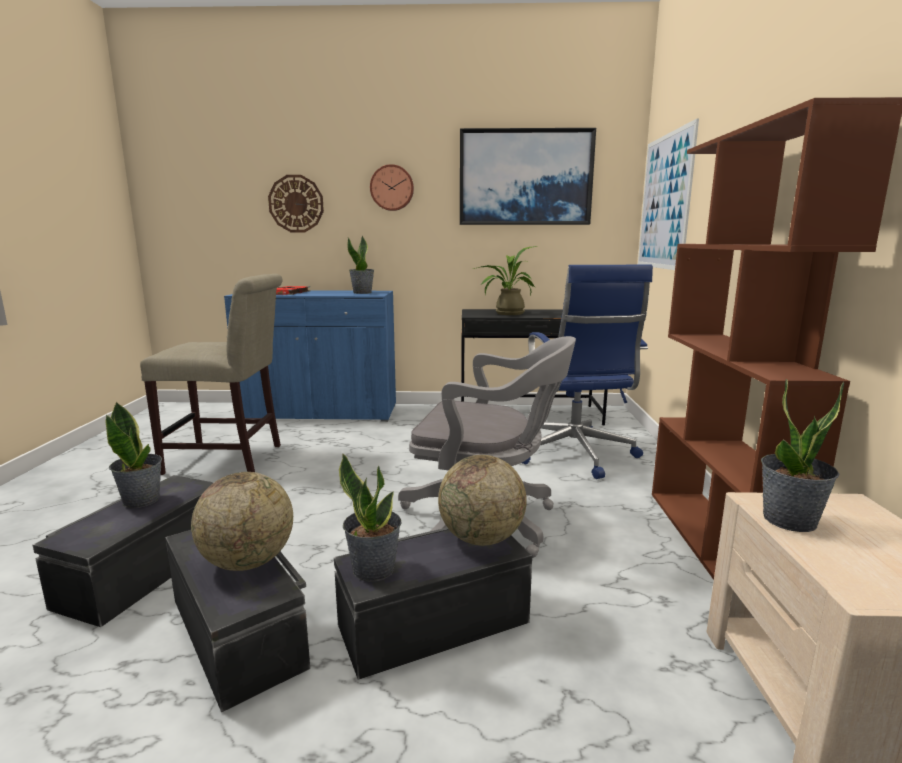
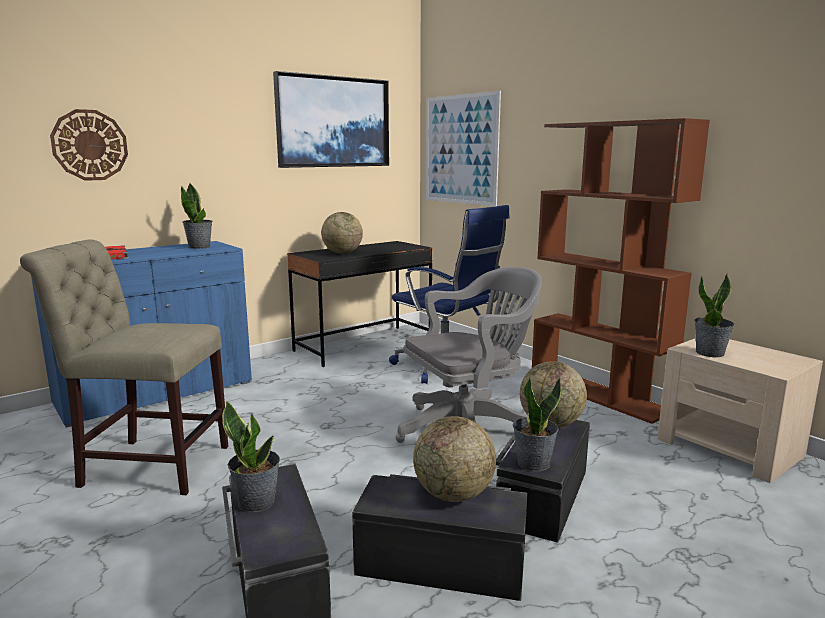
camera: 40 degrees left, 0 degrees up
(230, 459) = (149, 465): beige chair -> beige chair turned 135 degrees counterclockwise
(392, 188) = (207, 128): wall clock -> none
(506, 313) = (342, 253): potted plant -> globe

